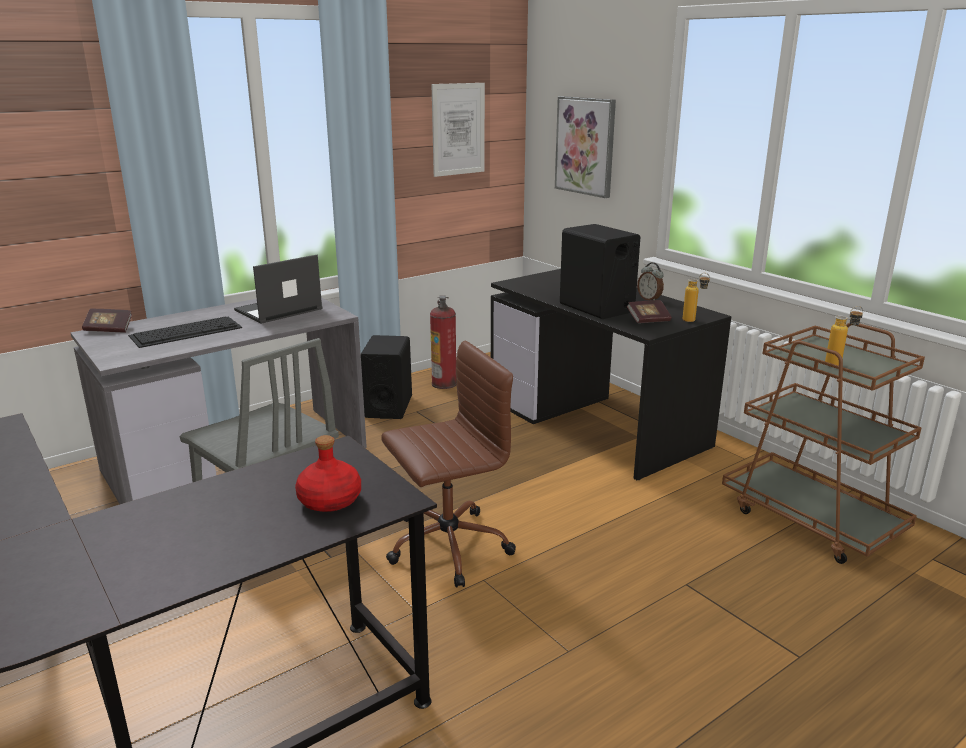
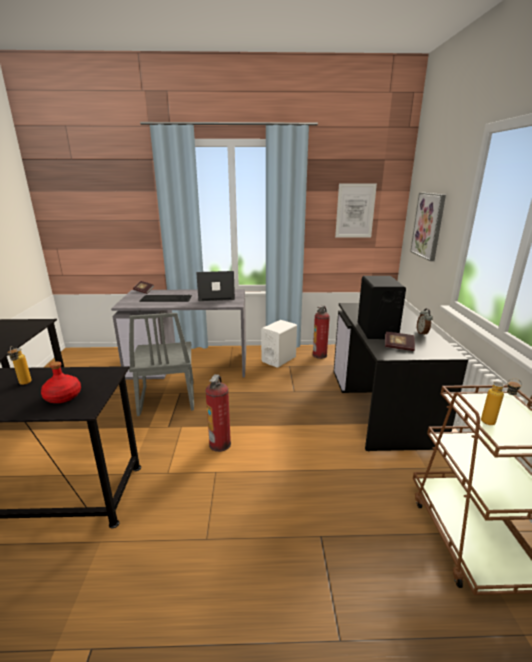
camera: 35 degrees right, 0 degrees up
(388, 407) = (278, 359): black speaker -> white speaker
(446, 546) = (220, 444): brown office chair -> fire extinguisher
(693, 321) = (431, 355): bottle -> bottle (24, 384)

